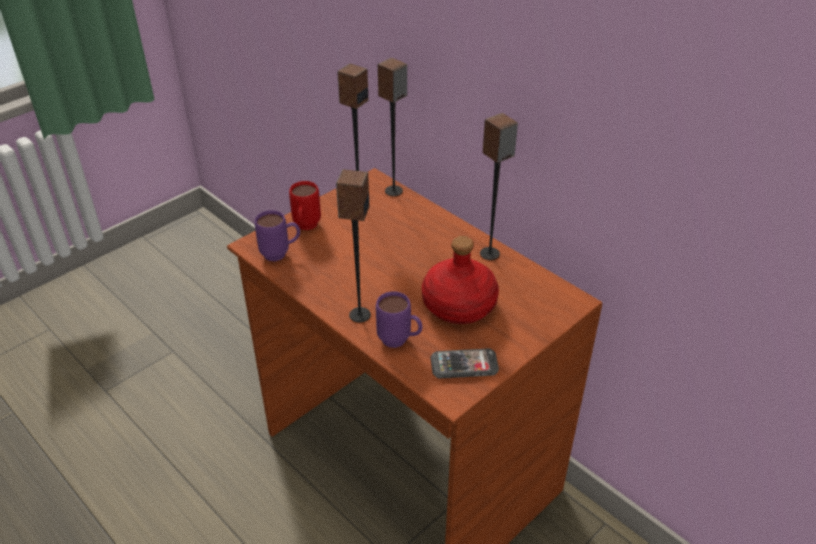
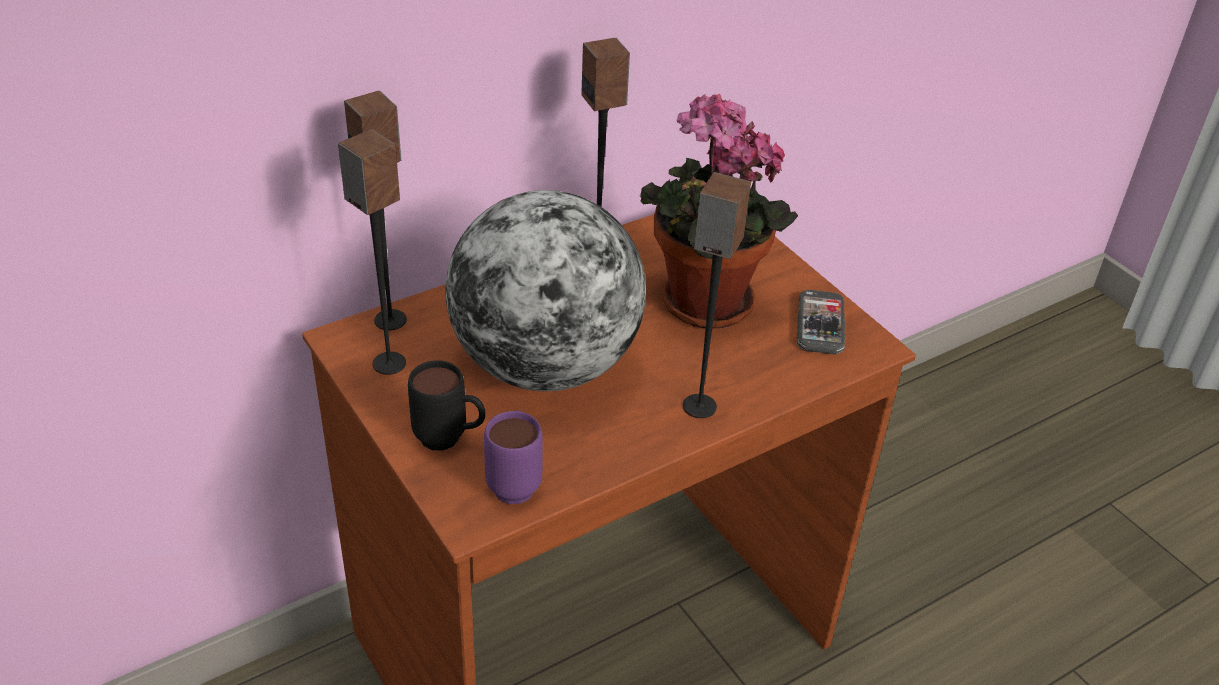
camera: 80 degrees left, 0 degrees up
(306, 228) = (450, 440): red mug -> black mug
(375, 250) = (546, 366): none -> globe
(400, 342) = (766, 374): purple mug -> none
(458, 305) = (700, 306): red bottle -> potted plant

